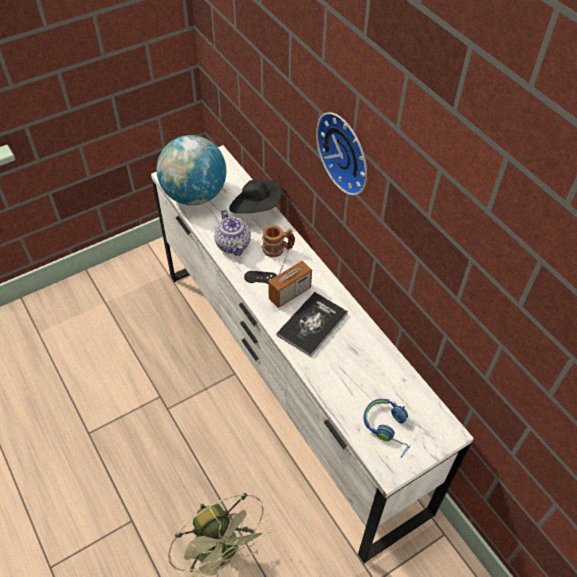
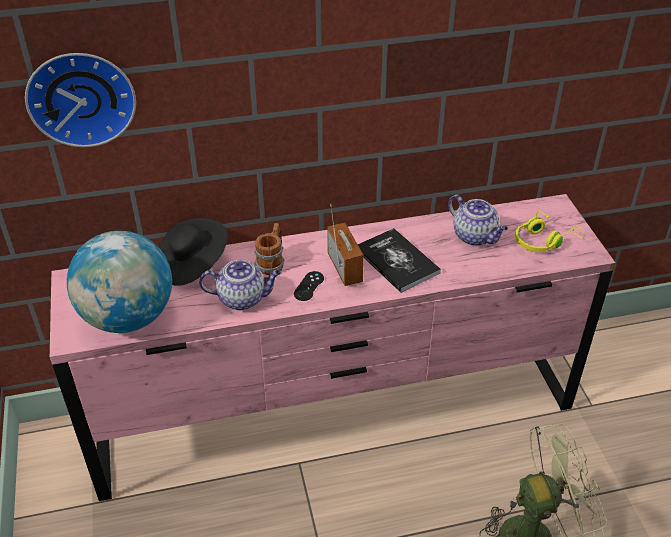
camera: 70 degrees left, 10 degrees down
(286, 382) = (335, 413): white dresser -> pink dresser
(346, 152) = (318, 62): wall clock -> wall clock (81, 97)
(369, 373) = (475, 236): none -> teapot
(388, 428) = (544, 241): blue headphones -> yellow headphones

